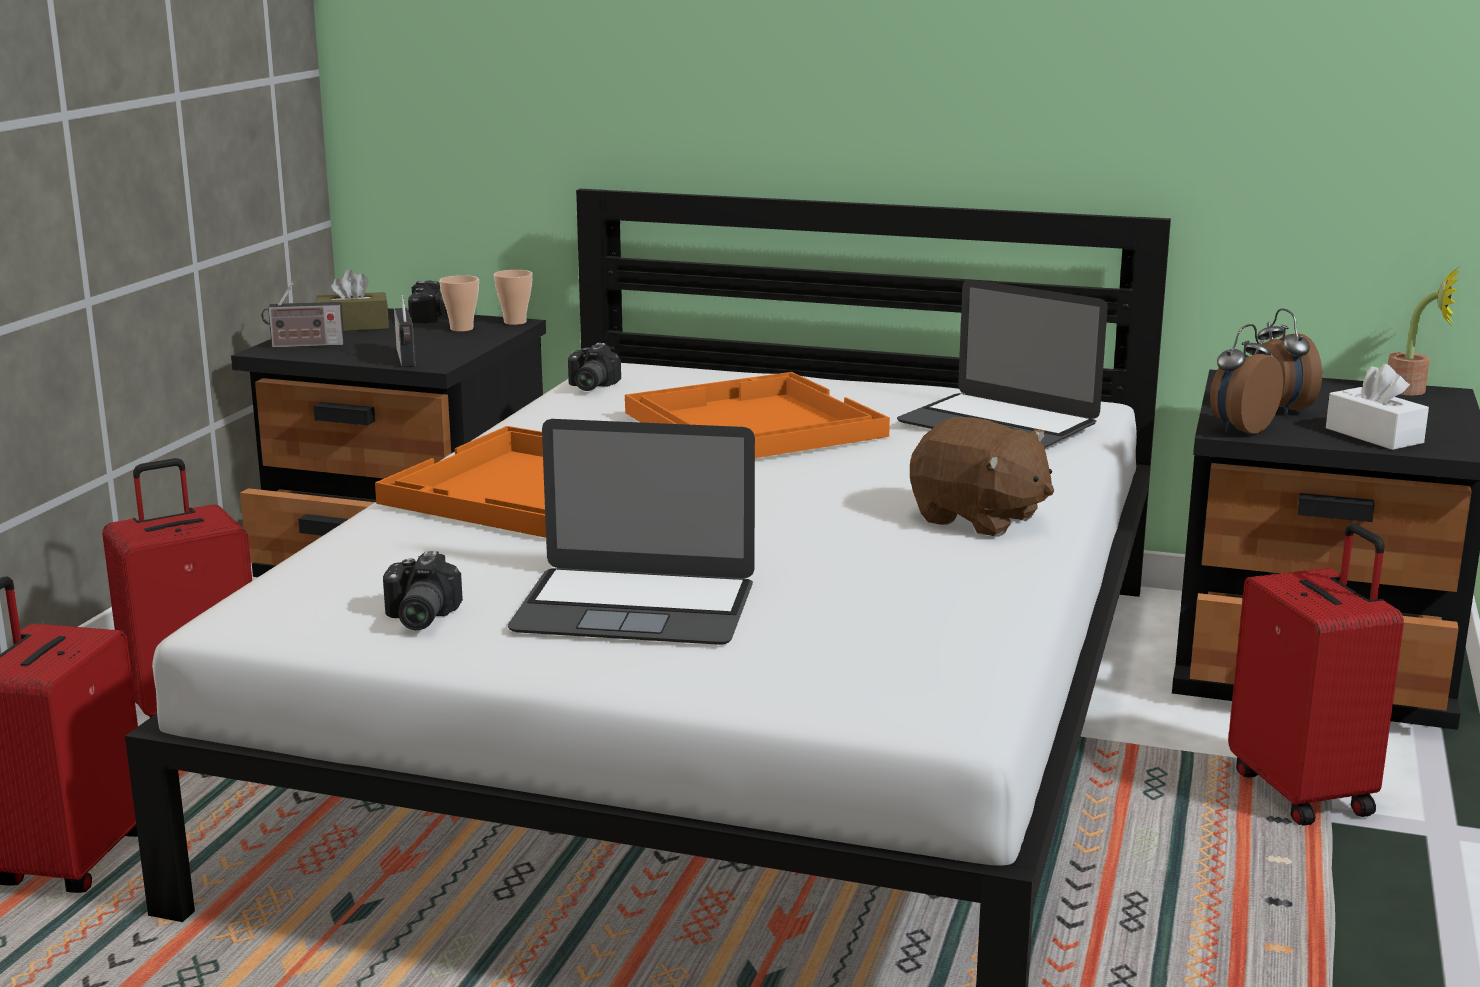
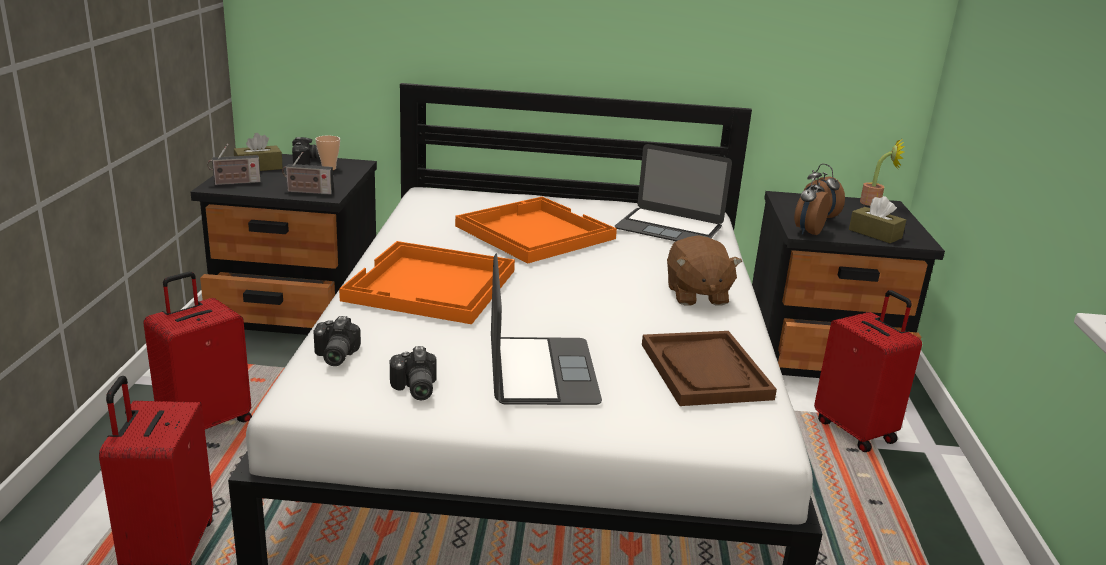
camera: 15 degrees left, 5 degrees up
(407, 358) = (308, 192): radio -> radio turned 120 degrees clockwise
(515, 322) = (359, 163): cup -> none
(588, 386) = (420, 206): camera -> camera (333, 356)
(635, 606) = (541, 371): laptop -> laptop turned 90 degrees counterclockwise
(913, 621) = (705, 371): none -> brown tray
(978, 519) = (696, 295): brown plush toy -> brown plush toy turned 60 degrees clockwise
(1374, 435) = (875, 234): white tissue box -> brown tissue box

